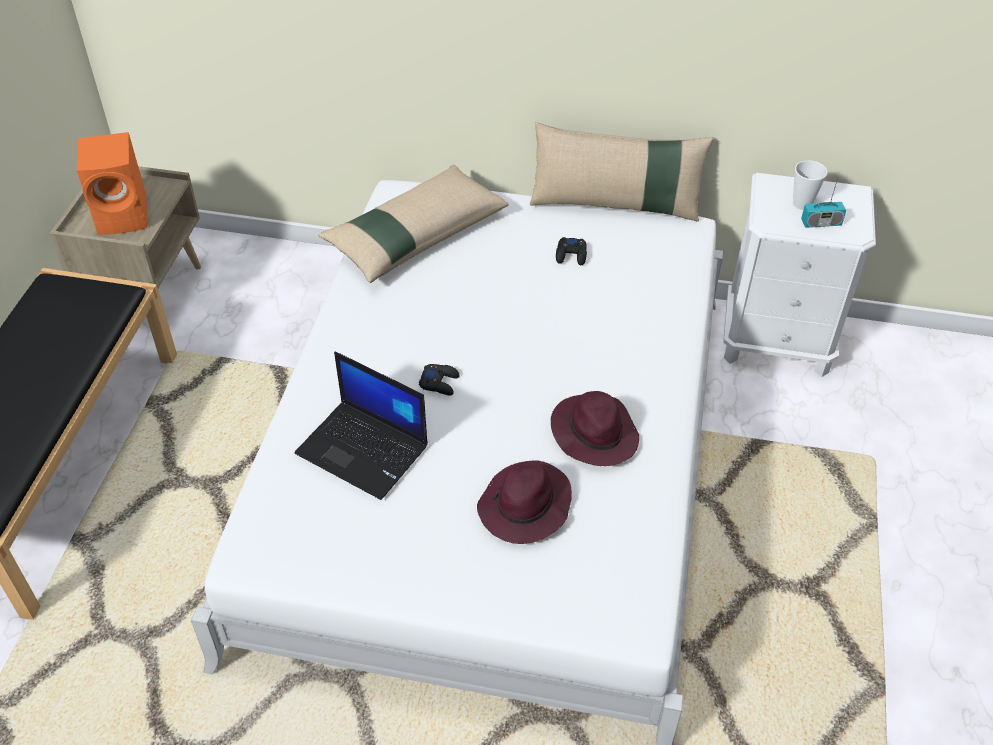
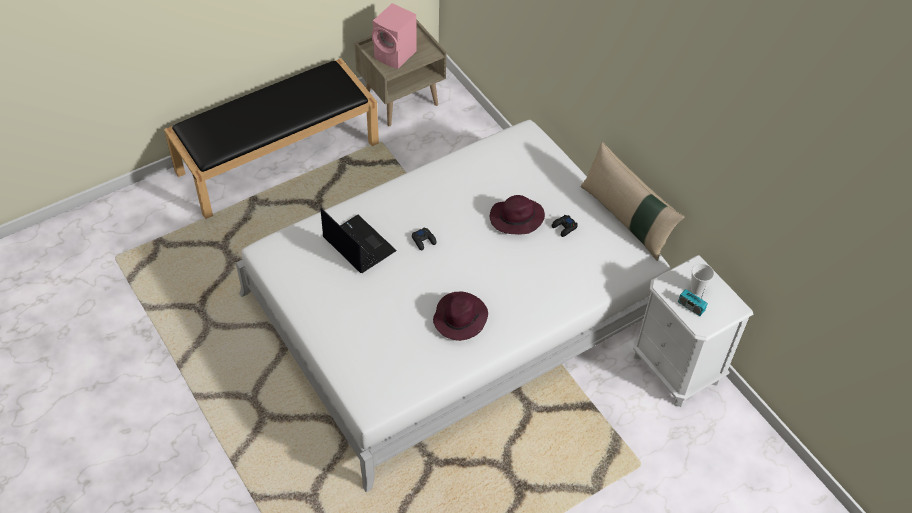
camera: 45 degrees right, 5 degrees up
(125, 215) = (396, 55): orange speaker -> pink speaker
(364, 449) = (358, 244): laptop -> laptop turned 150 degrees clockwise
(414, 235) = (506, 160): beige pillow -> none
(525, 507) = (389, 322): purple hat -> purple hat (515, 219)

